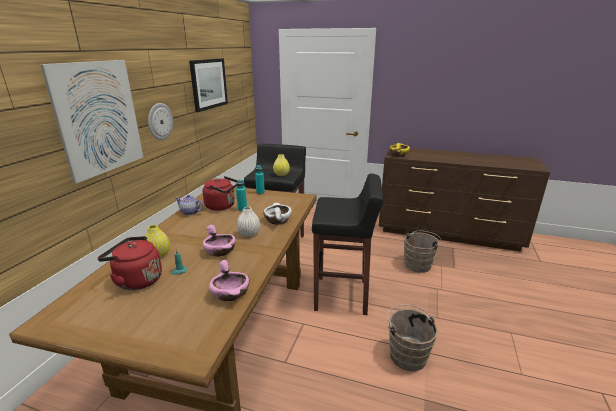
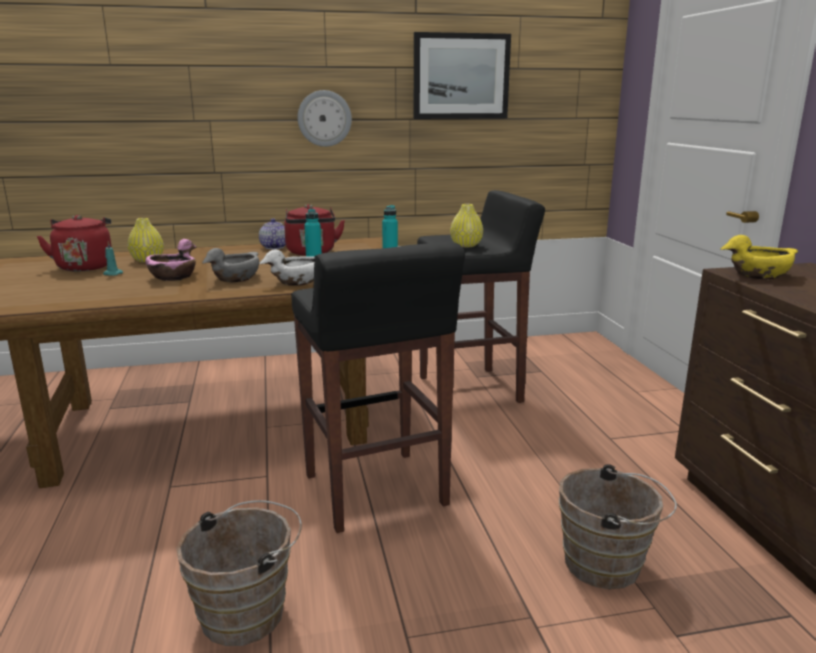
camera: 60 degrees right, 5 degrees down
(99, 118) = (214, 94): picture -> none
(230, 293) = (66, 300): pink bowl -> none
(249, 234) = (235, 278): white vase -> grey bowl

